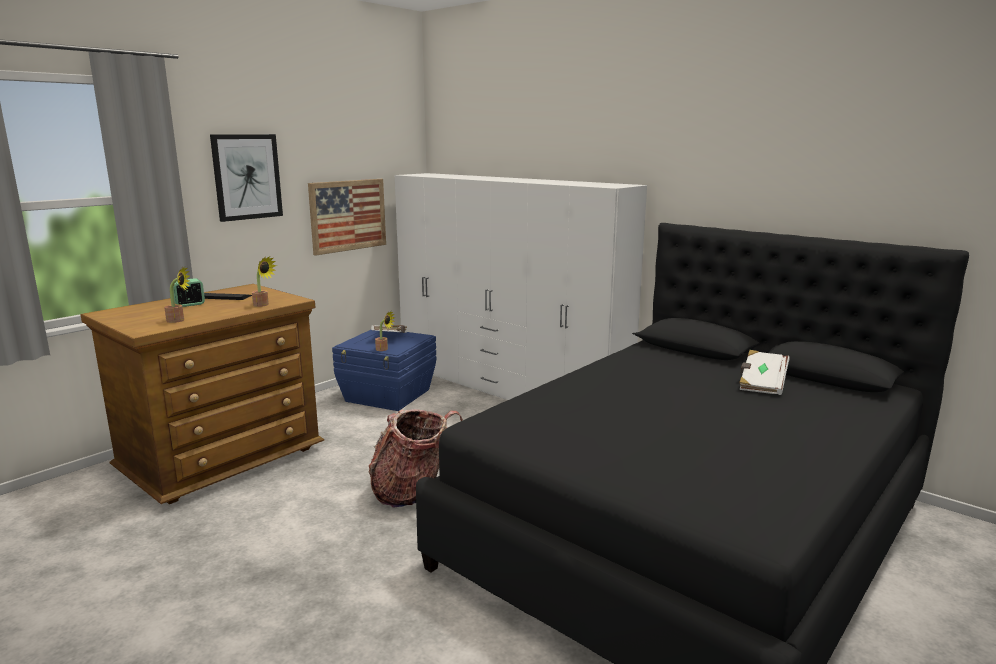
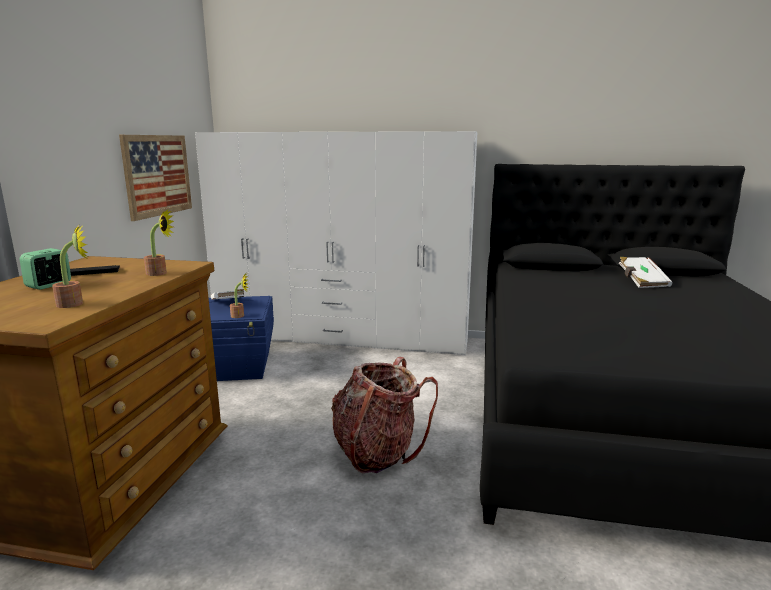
camera: 30 degrees left, 0 degrees up
(247, 177) = (57, 120): picture -> none

